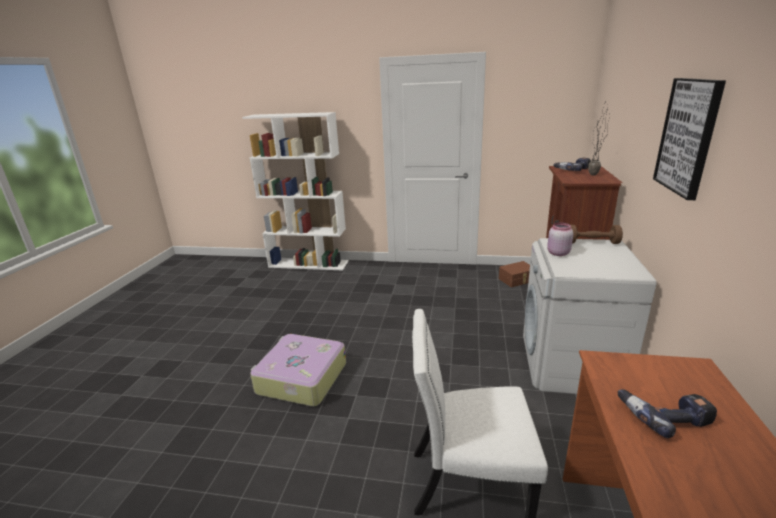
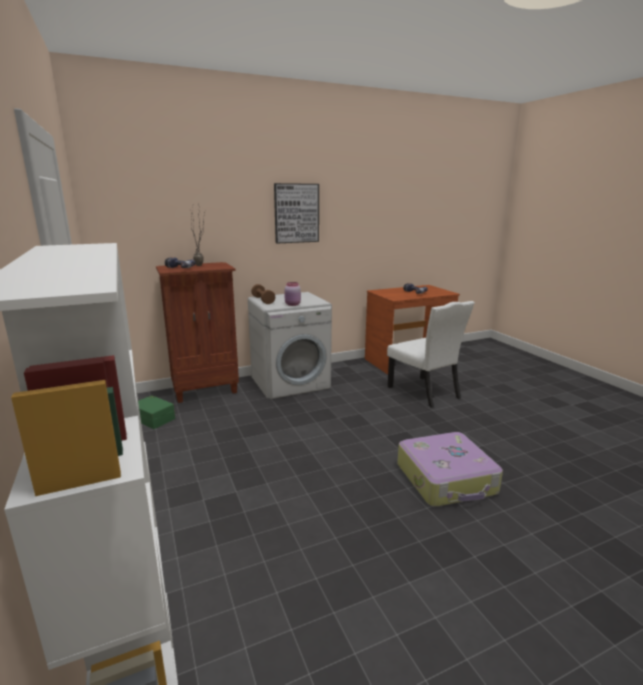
camera: 125 degrees left, 5 degrees down
(517, 280) = (154, 418): brown storage box -> green storage box

